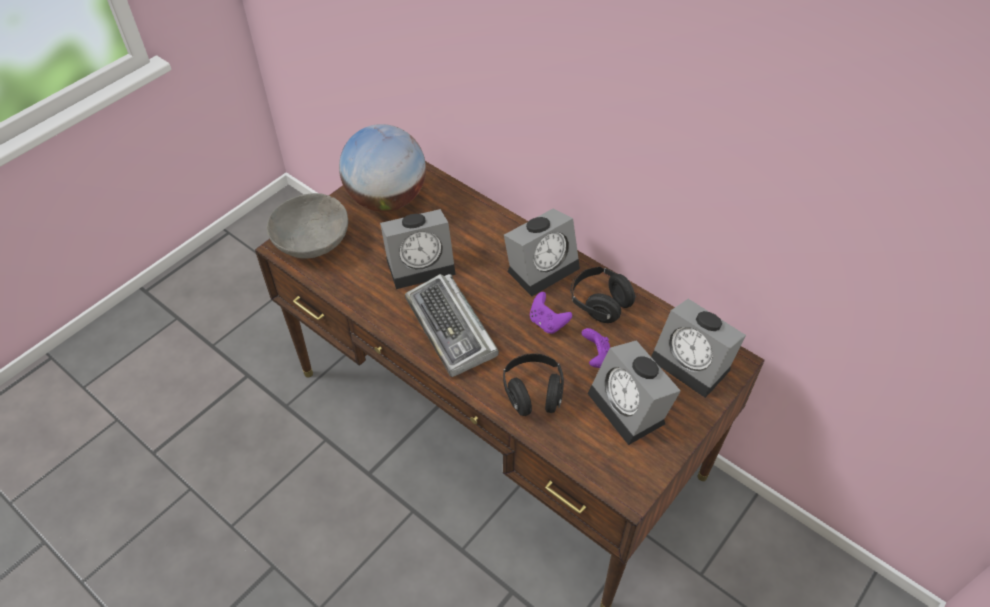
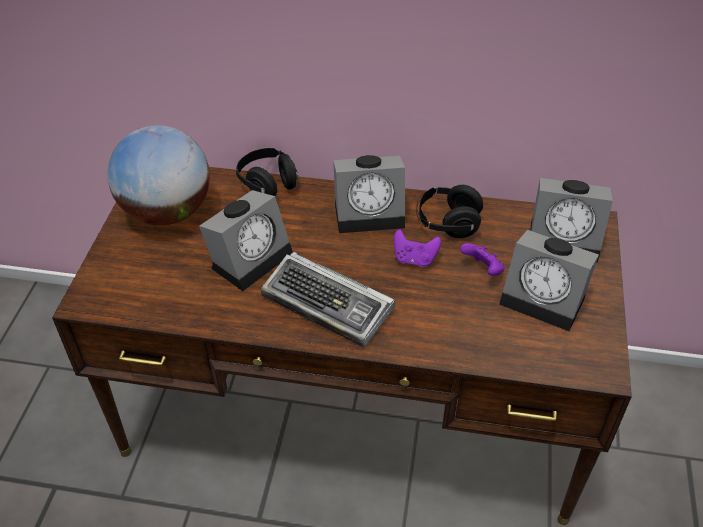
camera: 30 degrees left, 5 degrees down
(311, 241) = (114, 283): grey bowl -> none
(533, 393) = (451, 326): black headphones -> black headphones (268, 184)
(543, 266) = (371, 213): alarm clock -> alarm clock turned 60 degrees clockwise

